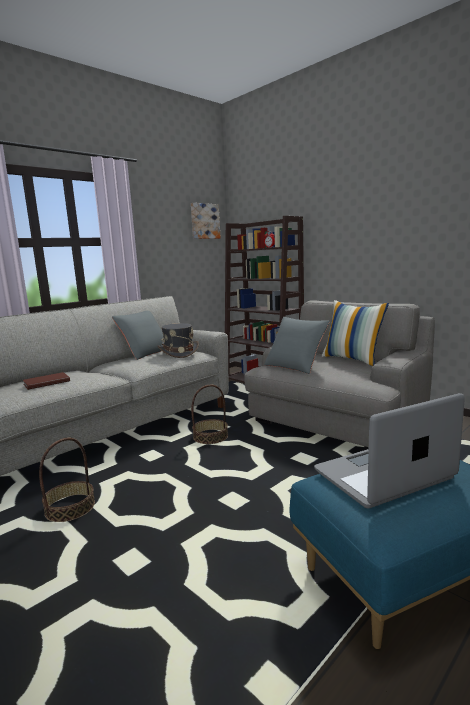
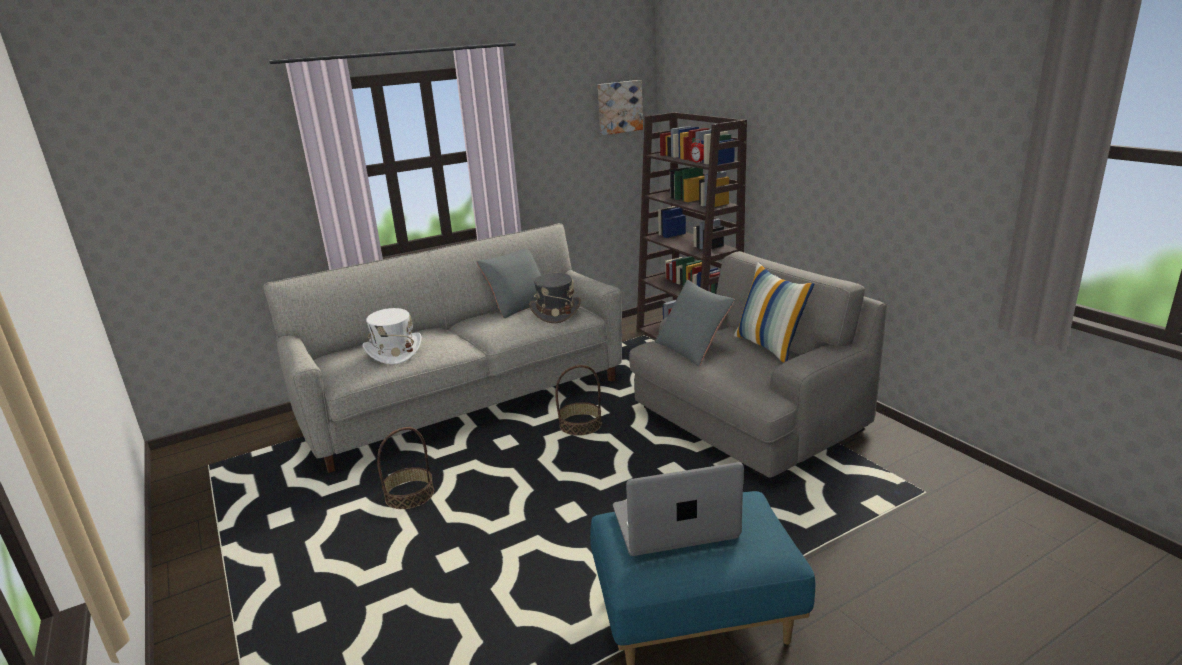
camera: 15 degrees right, 10 degrees up
(46, 382) = (394, 351): brown book -> white hat

